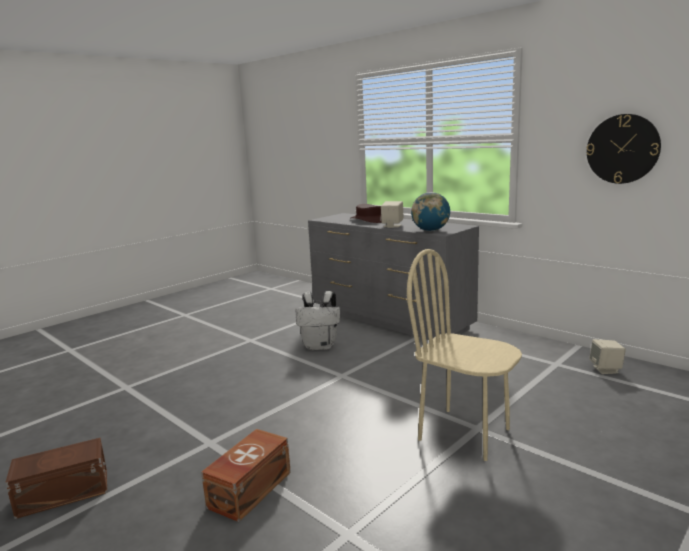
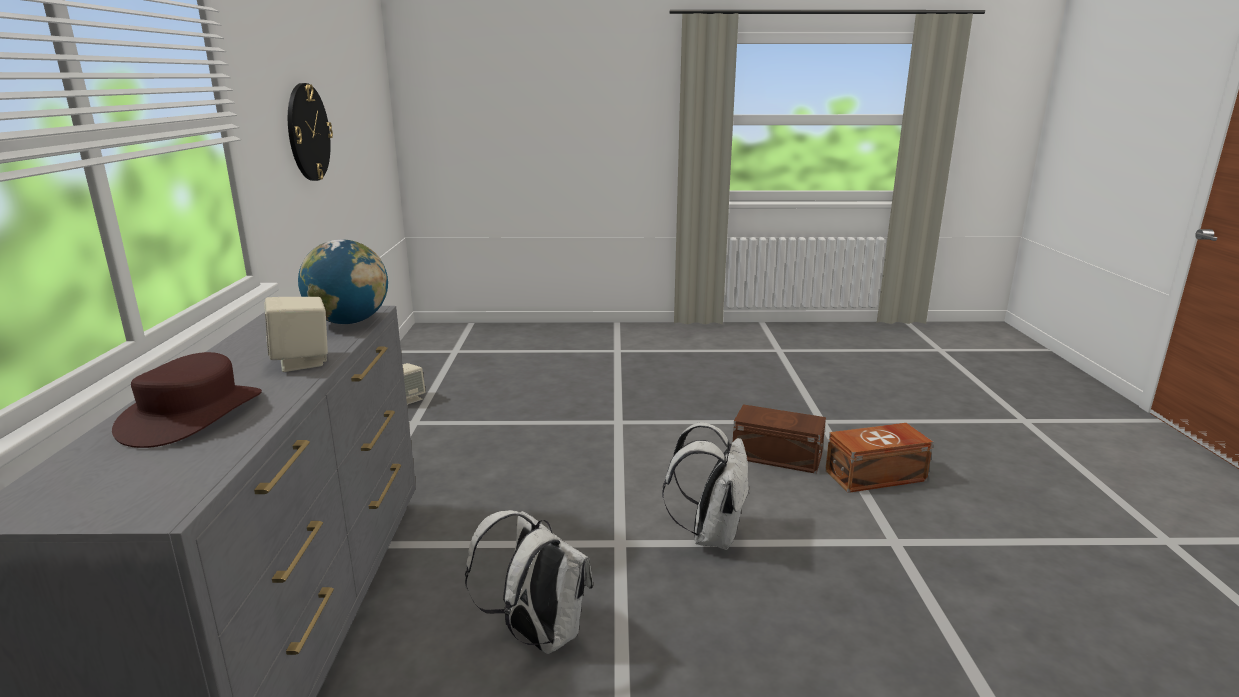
camera: 135 degrees left, 5 degrees up
(62, 493) = (1109, 572): brown storage box -> brown storage box (778, 457)
(309, 397) = (710, 535): none -> white backpack
(464, 433) = (636, 424): beige chair -> none

